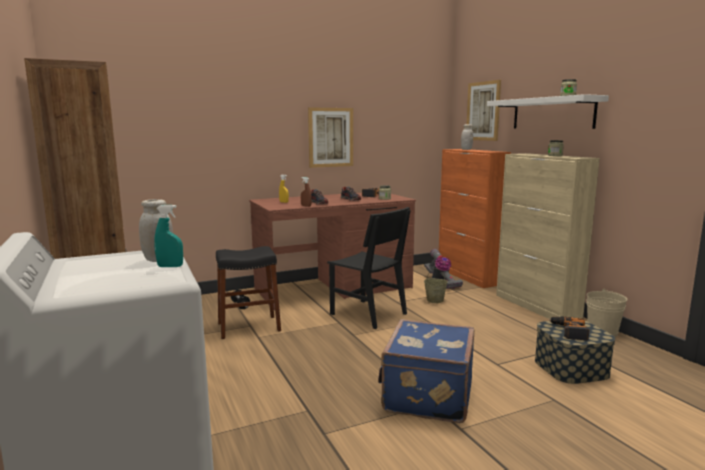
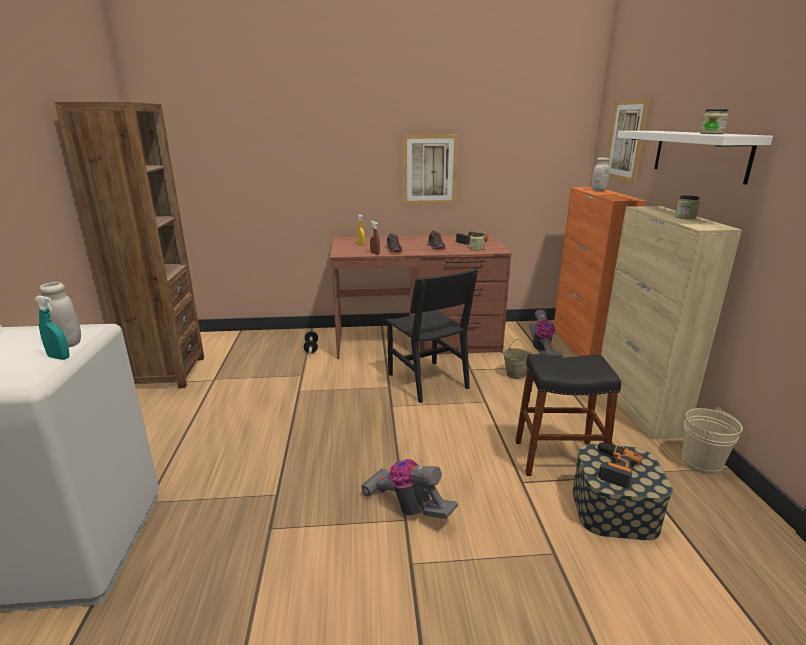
camera: 20 degrees right, 10 degrees up
(249, 327) = (299, 376): black stool -> black stool (558, 458)
(426, 395) = (407, 506): blue suitcase -> vacuum cleaner

